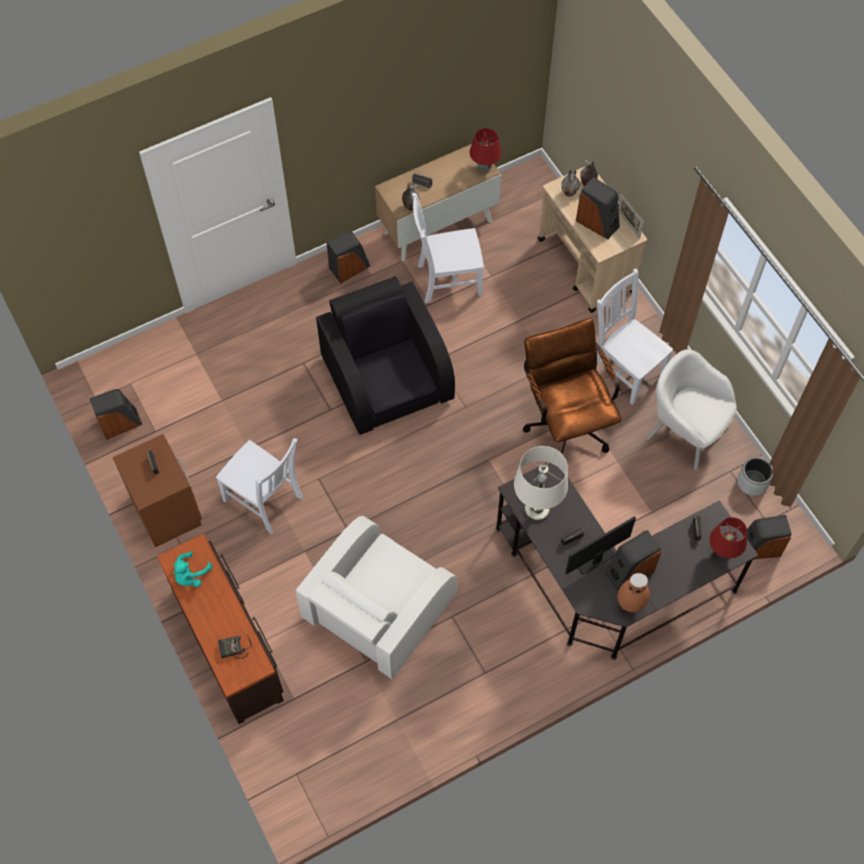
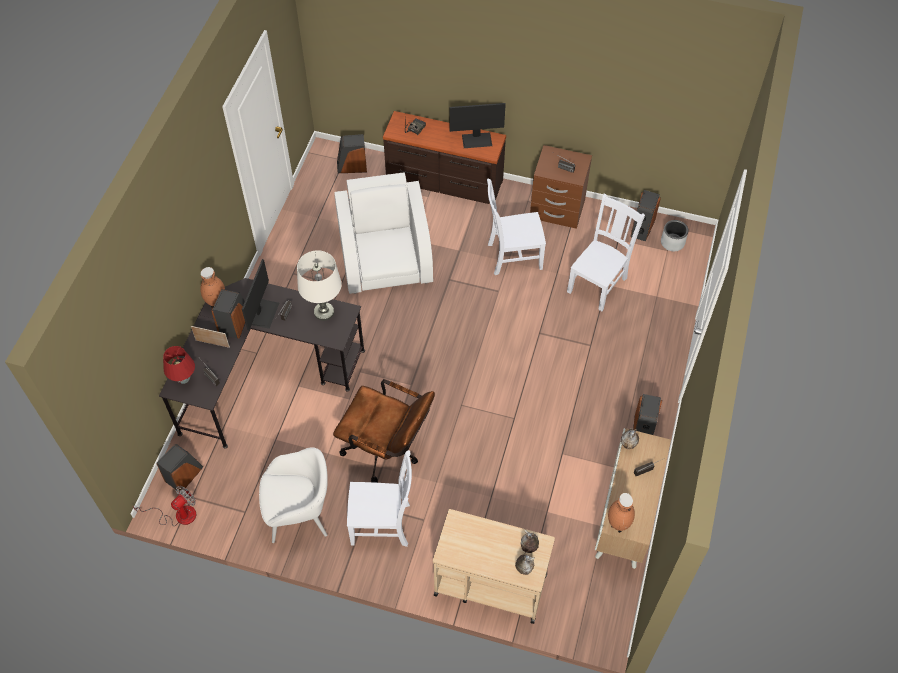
camera: 135 degrees right, 5 degrees down
(191, 576) = (477, 140): turquoise plush toy -> monitor
(387, 378) = (530, 380): black armchair -> none
(447, 280) = (572, 481): white chair -> white chair (598, 283)
(484, 168) = (617, 525): red table lamp -> brown vase
(597, 222) = (482, 541): speaker -> speaker (352, 166)
(628, 225) = (458, 561): picture frame -> picture frame (212, 343)
(752, 482) = (223, 517): grey planter -> grey planter (672, 242)
(790, 516) = (178, 515): none -> fan

